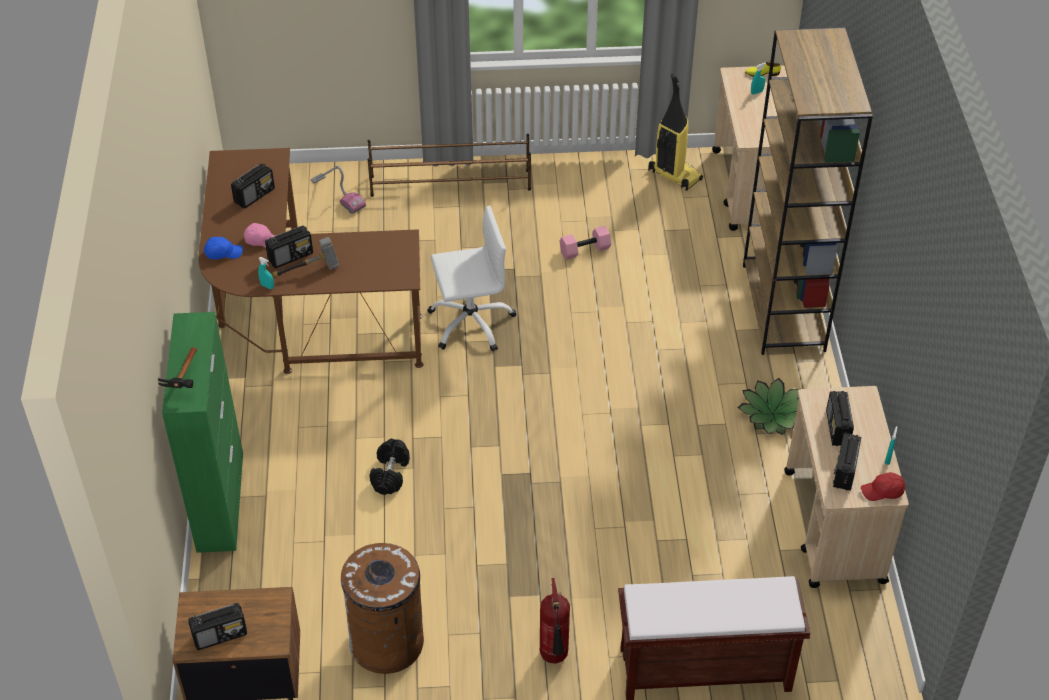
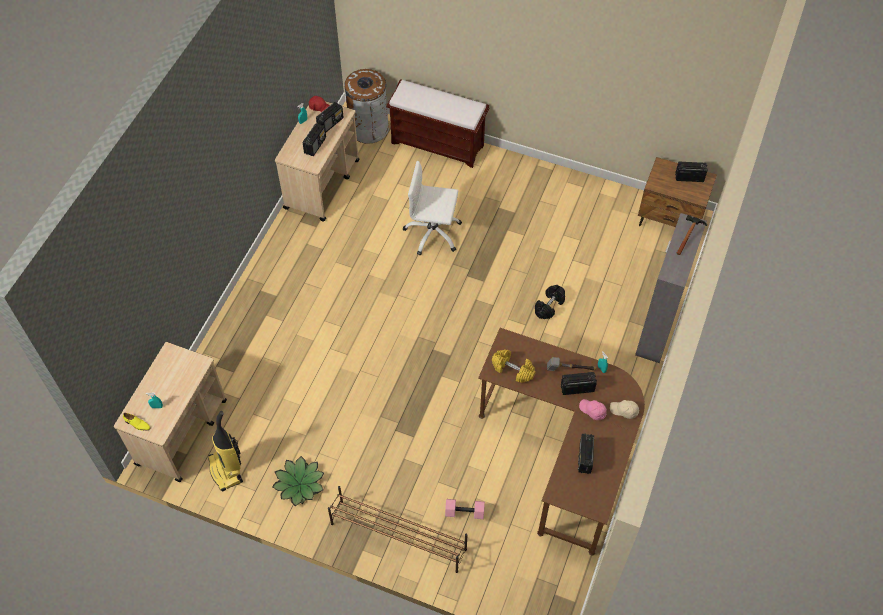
camera: 155 degrees left, 10 degrees up
(220, 501) = (657, 328): green cabinet -> grey cabinet
(223, 253) = (624, 411): blue cap -> beige cap
(255, 195) = (585, 458): radio -> radio turned 60 degrees counterclockwise
(338, 194) = (491, 563): vacuum cleaner -> none
(379, 249) = (513, 370): none -> yellow dumbbell
(387, 643) = (590, 213): brown trash can -> brown trash can (369, 128)
(471, 322) = (448, 396): white office chair -> white office chair (433, 233)
(555, 658) = (507, 175): fire extinguisher -> none
(584, 251) = (337, 425): pink dumbbell -> pink dumbbell (465, 511)
(773, 414) = (304, 257): potted plant -> potted plant (299, 484)
(784, 308) = (240, 324): brown bookcase -> none

